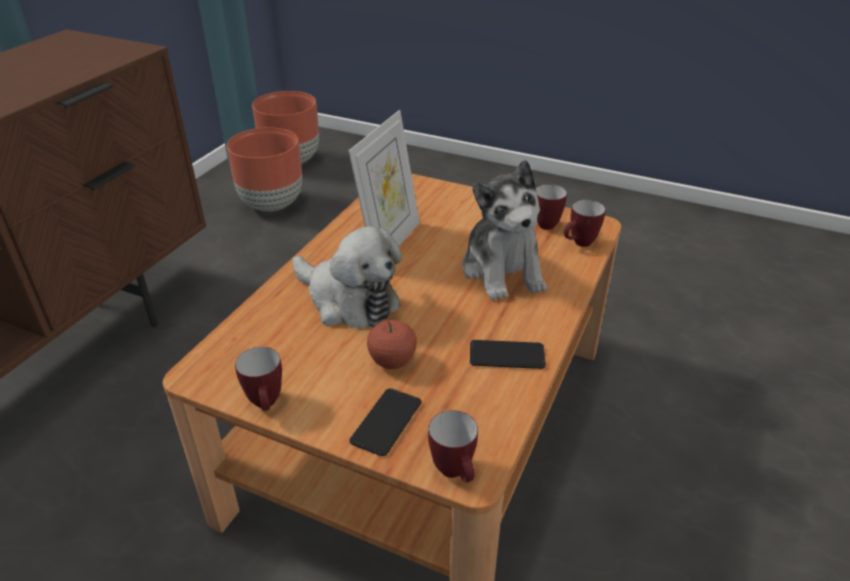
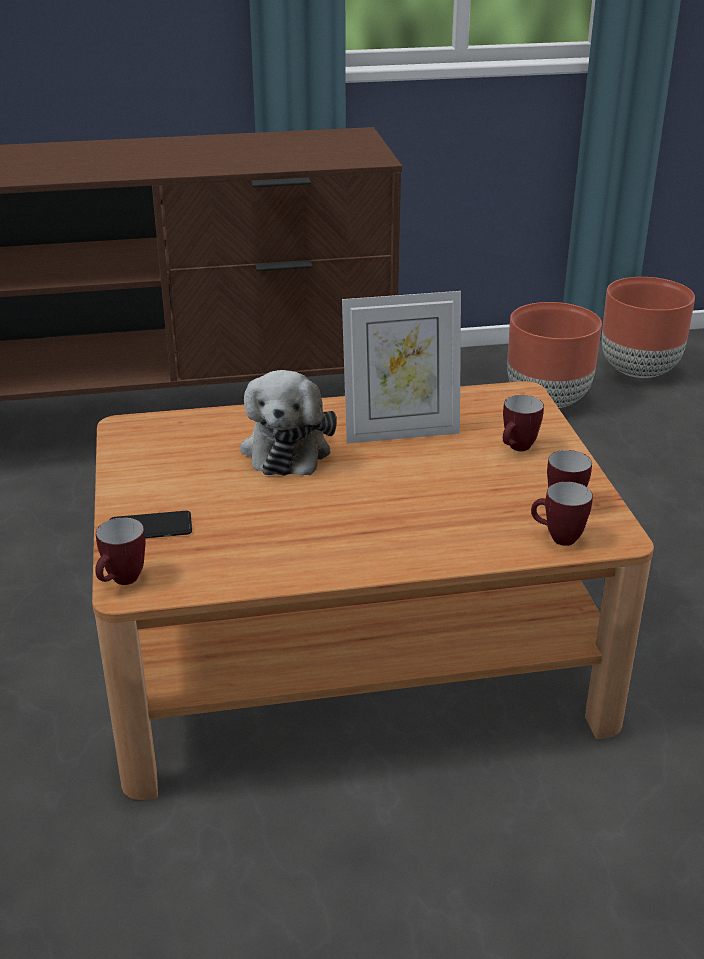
camera: 55 degrees right, 5 degrees down
(266, 405) = (119, 468): mug -> mug (517, 449)
(392, 361) = (228, 501): apple -> none
(503, 271) = (438, 508): plush toy -> none
(507, 355) = (301, 556): phone -> none

